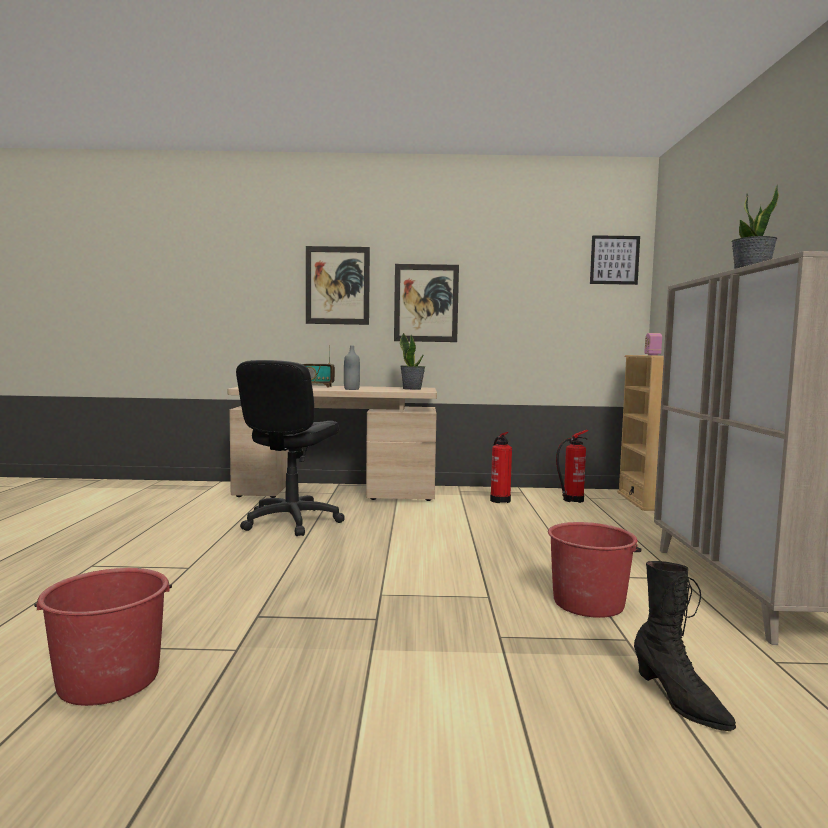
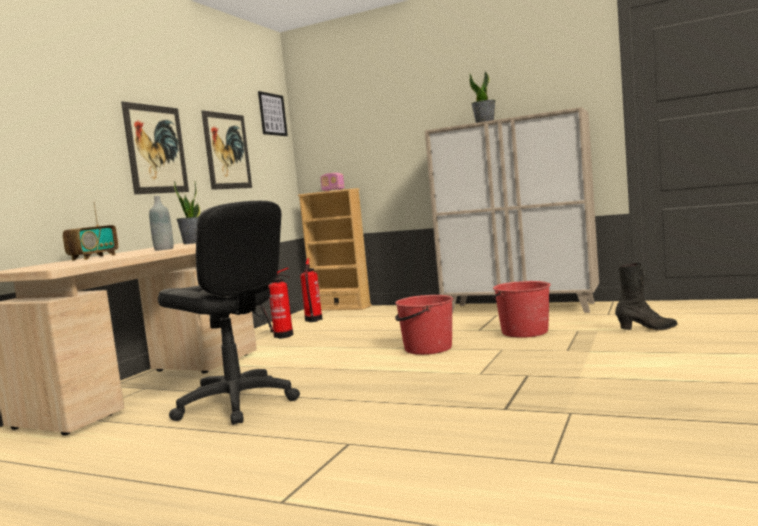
camera: 65 degrees left, 0 degrees up
(108, 679) = (620, 452): red bucket -> red bucket (427, 348)
(337, 285) = (63, 124): picture -> picture (227, 151)

